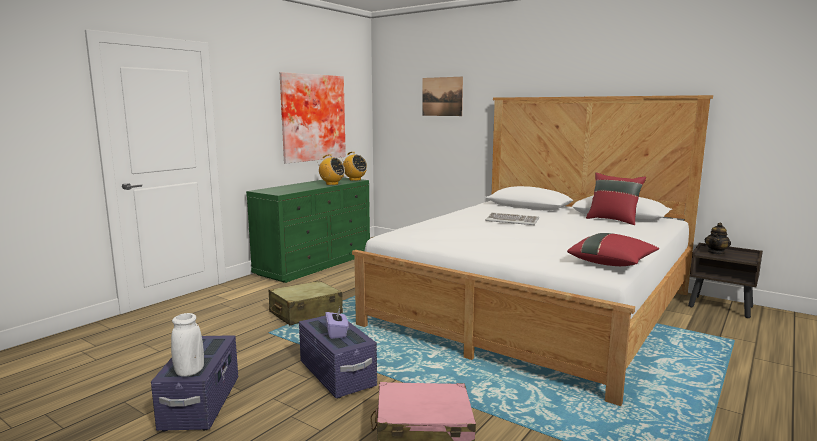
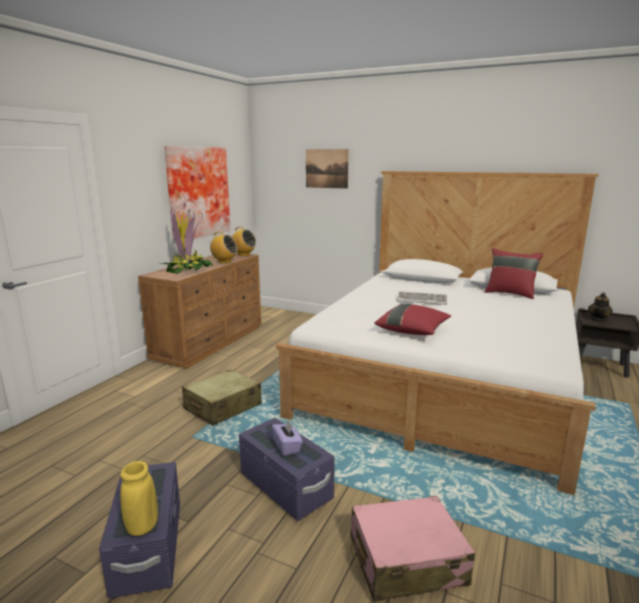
camera: 10 degrees left, 5 degrees up
(190, 372) = (142, 526): white vase -> yellow vase
(294, 188) = (188, 270): none -> potted plant
(315, 264) = (210, 342): green dresser -> brown dresser
(612, 263) = (552, 352): red pillow -> red pillow (412, 331)

